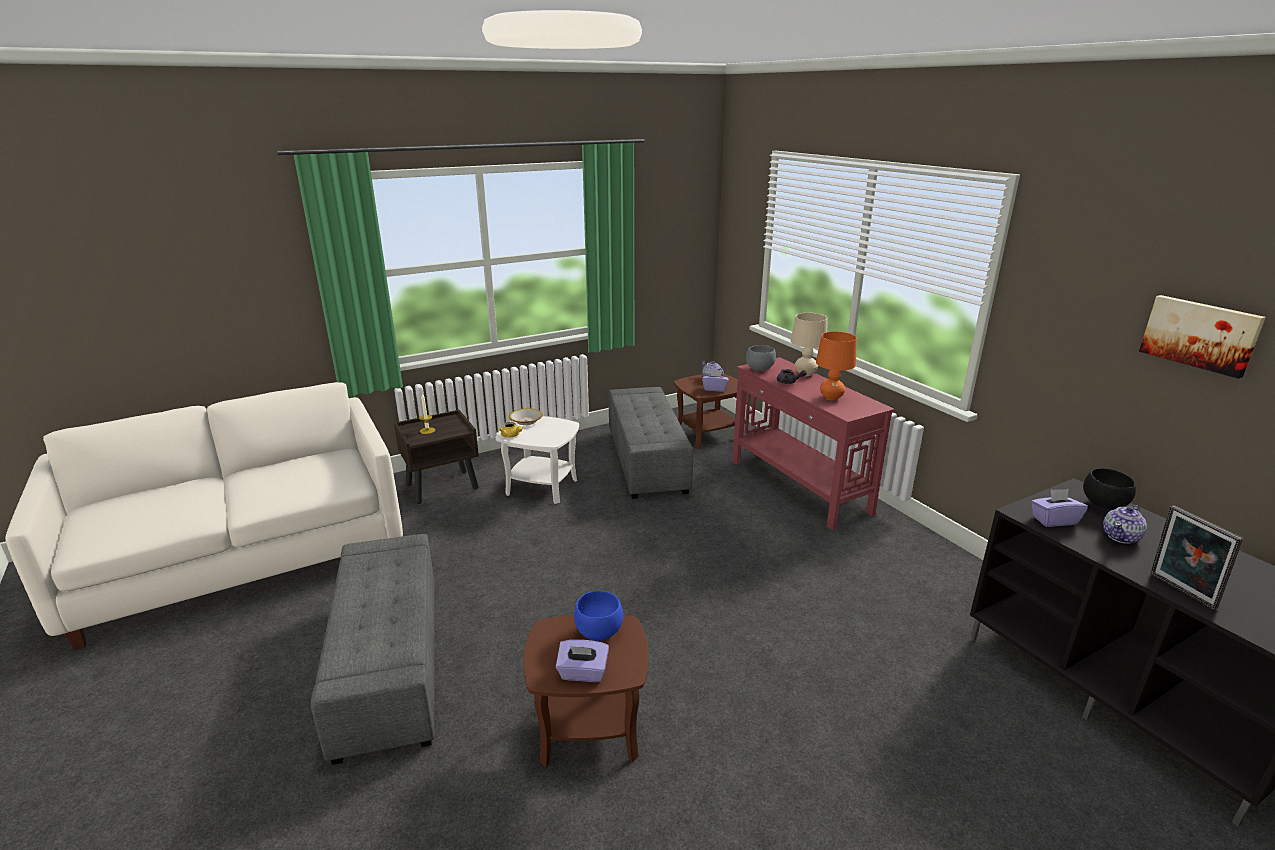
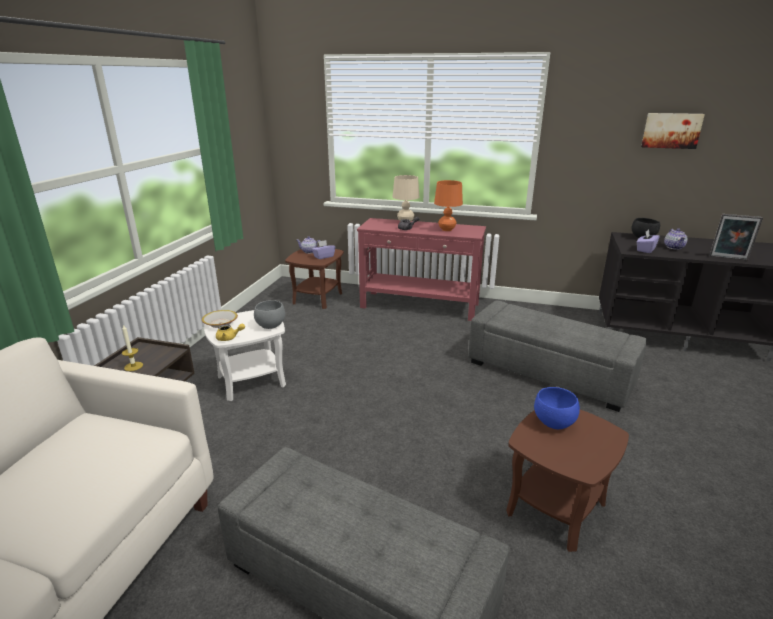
camera: 45 degrees left, 0 degrees up
(583, 673) = (595, 451): purple tissue box -> none
(647, 460) = (303, 329): grey ottoman -> grey ottoman (549, 372)
(759, 369) = (374, 226): grey bowl -> grey bowl (270, 326)

